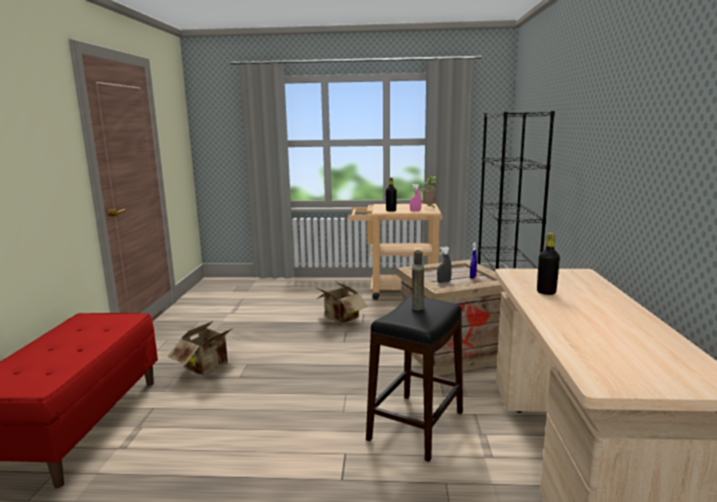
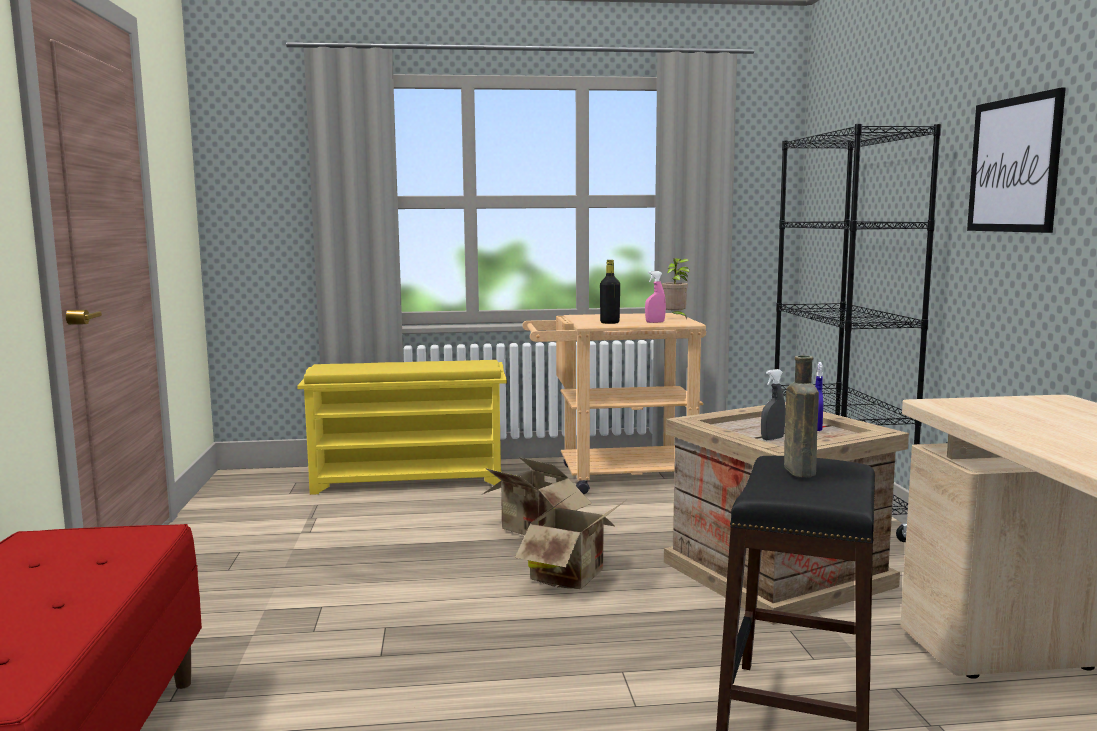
camera: 10 degrees left, 5 degrees down
(209, 367) = (305, 639): cardboard box -> cardboard box (574, 577)
(293, 287) = (410, 480): none -> yellow shoe rack
(546, 292) = (1044, 430): black bottle -> none
(581, 138) = (1014, 165): none -> picture

